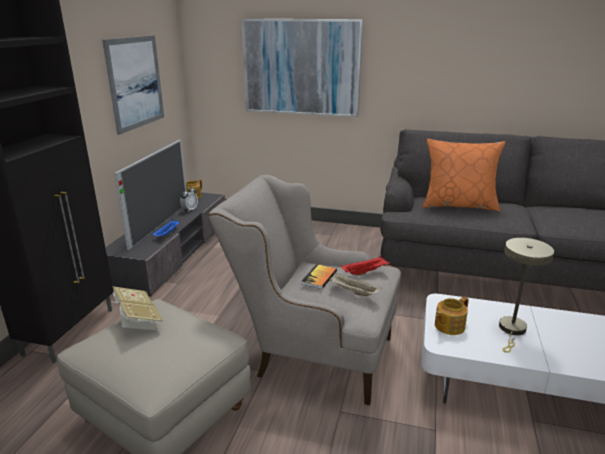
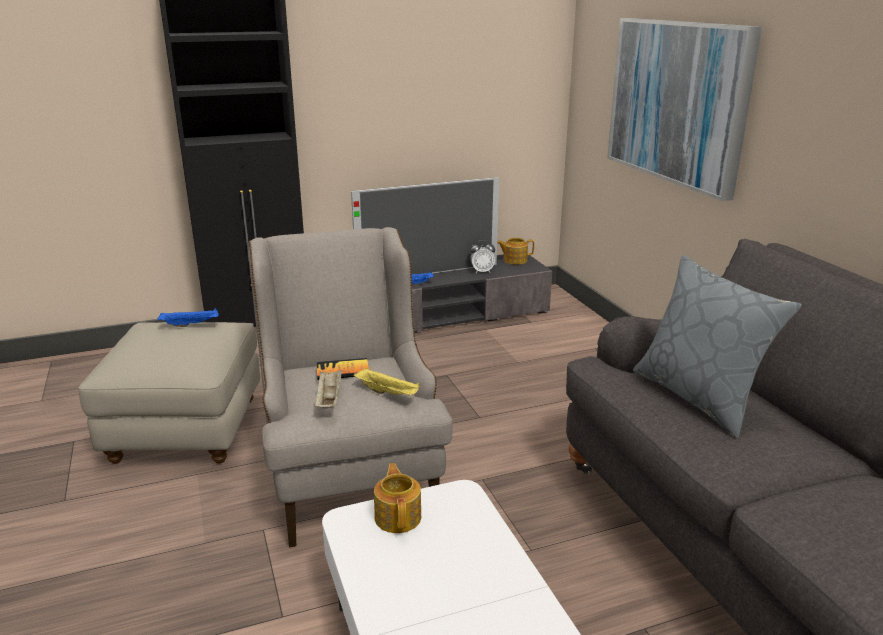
camera: 55 degrees right, 0 degrees up
(135, 82) = (455, 94): picture -> none
(137, 320) = (191, 324): book -> blue tray
(365, 272) = (388, 393): red tray -> yellow tray
(448, 326) = (398, 517): teapot -> teapot turned 60 degrees clockwise
(458, 205) = (699, 397): orange pillow -> grey pillow
(512, 330) = (445, 579): beige table lamp -> none

